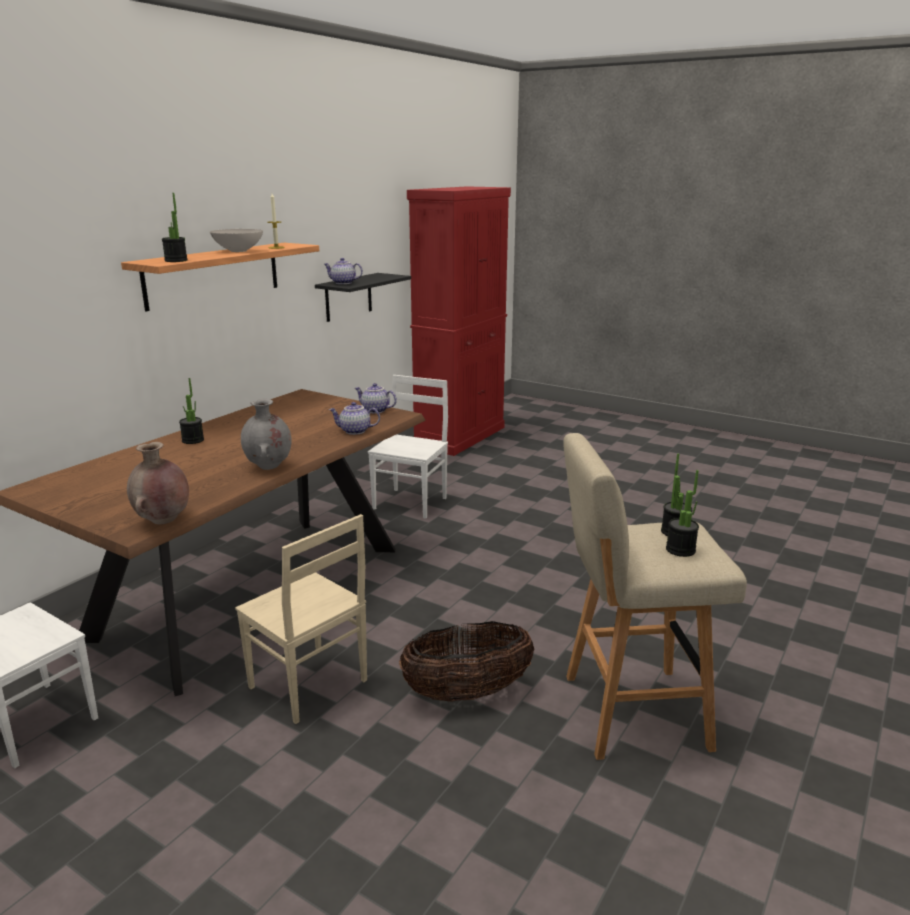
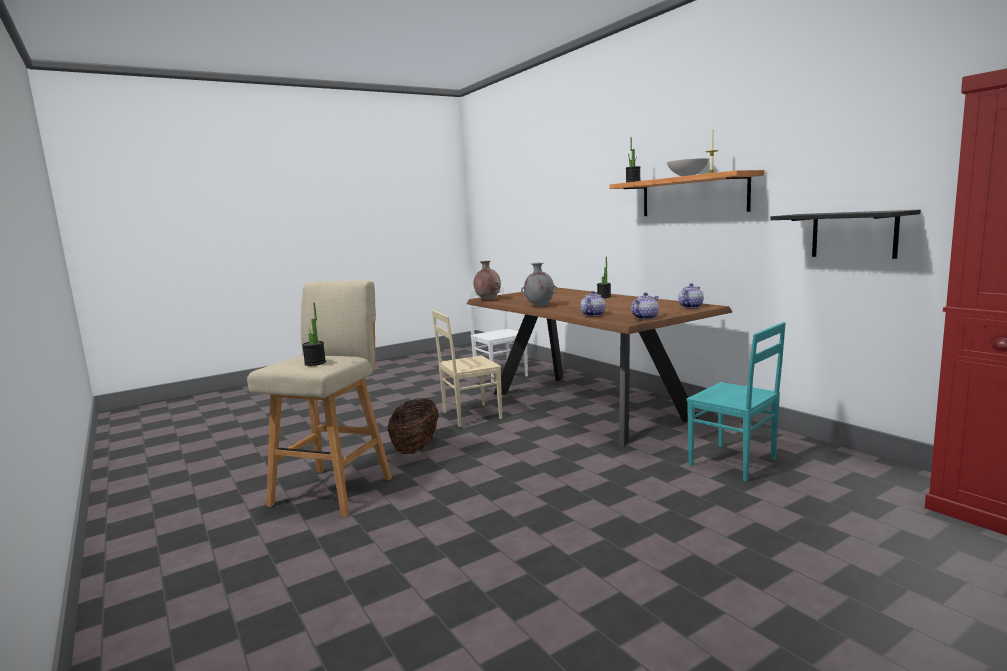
camera: 115 degrees right, 10 degrees down
(343, 283) = (808, 213): teapot -> teapot (690, 307)
(411, 503) = (733, 463): white chair -> turquoise chair
(680, 550) = (296, 361): potted plant -> none

